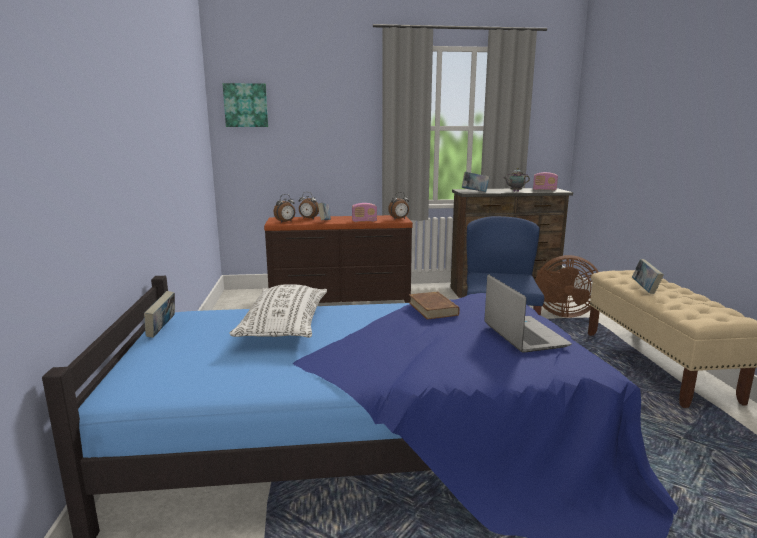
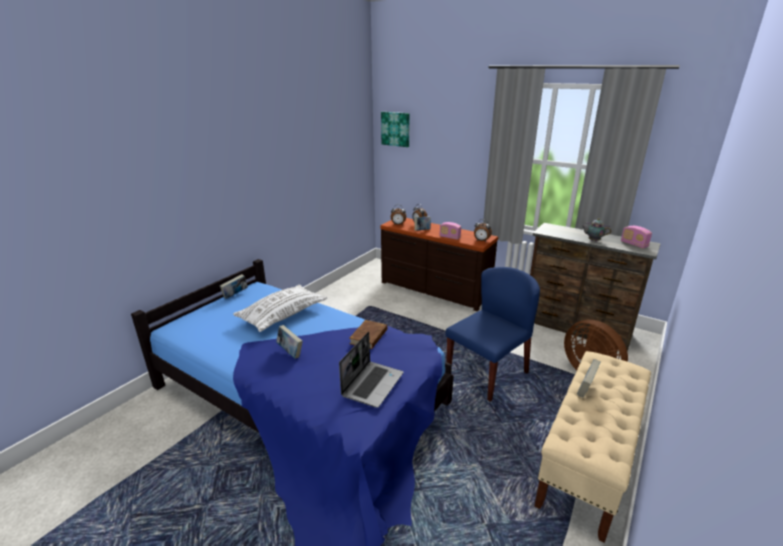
camera: 40 degrees right, 10 degrees up
(474, 192) = (551, 232): book -> book (290, 352)

